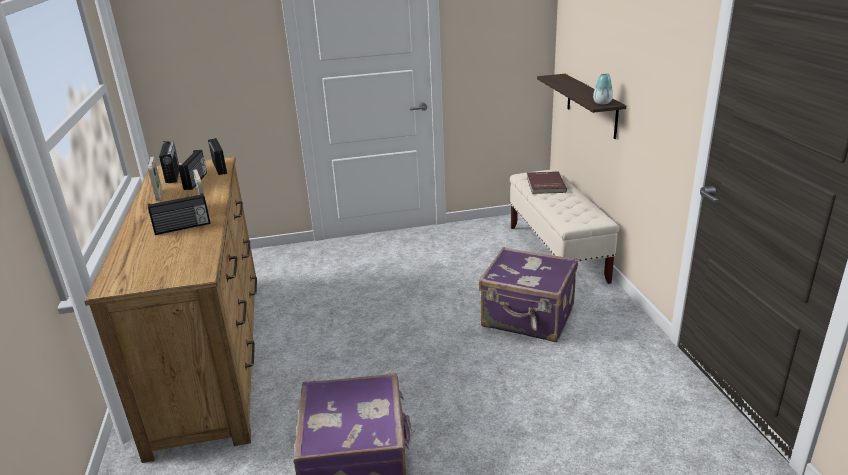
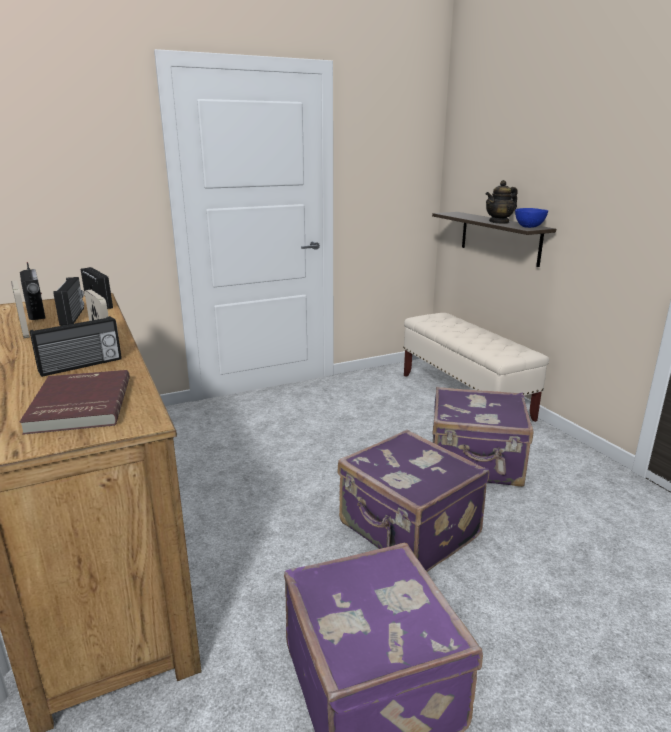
camera: 15 degrees left, 5 degrees down
(438, 368) = (408, 531): none -> purple suitcase
(544, 184) = (448, 324): red book -> red book (78, 405)
(583, 94) = (499, 222): none -> teapot
(602, 103) = (530, 227): vase -> blue bowl

